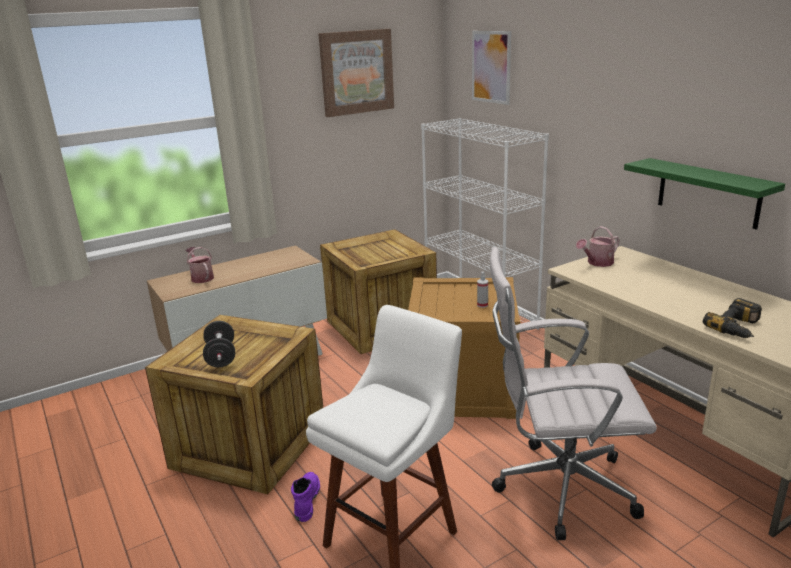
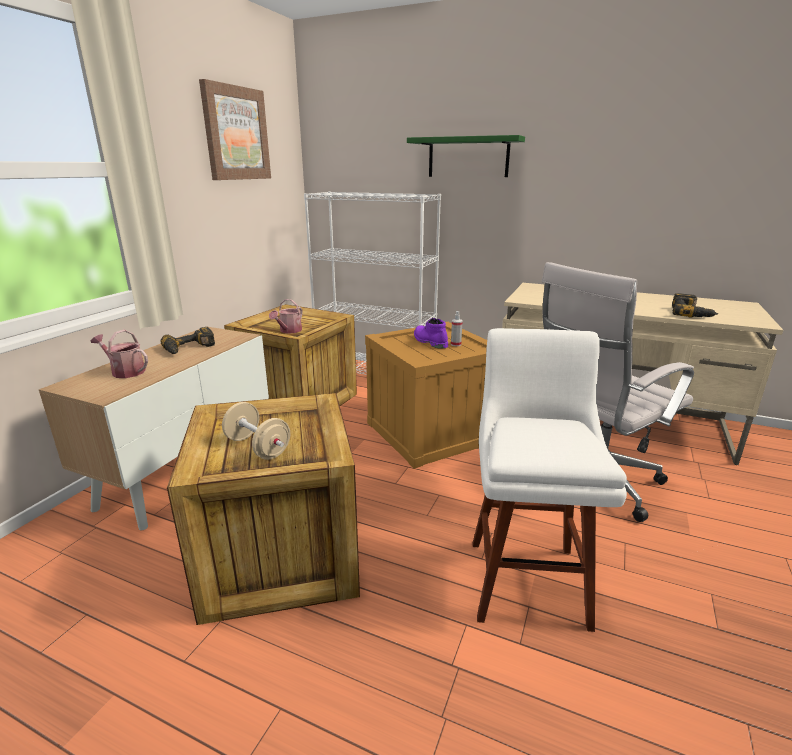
camera: 35 degrees left, 0 degrees up
(221, 356) = (258, 447): black dumbbell -> beige dumbbell
(259, 265) = (190, 349): none -> power drill
(306, 500) = (407, 584): purple boot -> purple boot (429, 342)
(491, 67) = (365, 137): picture -> none
(597, 263) = (530, 293): watering can -> watering can (289, 331)
(708, 193) = (605, 224): green shelf -> green shelf (468, 157)

